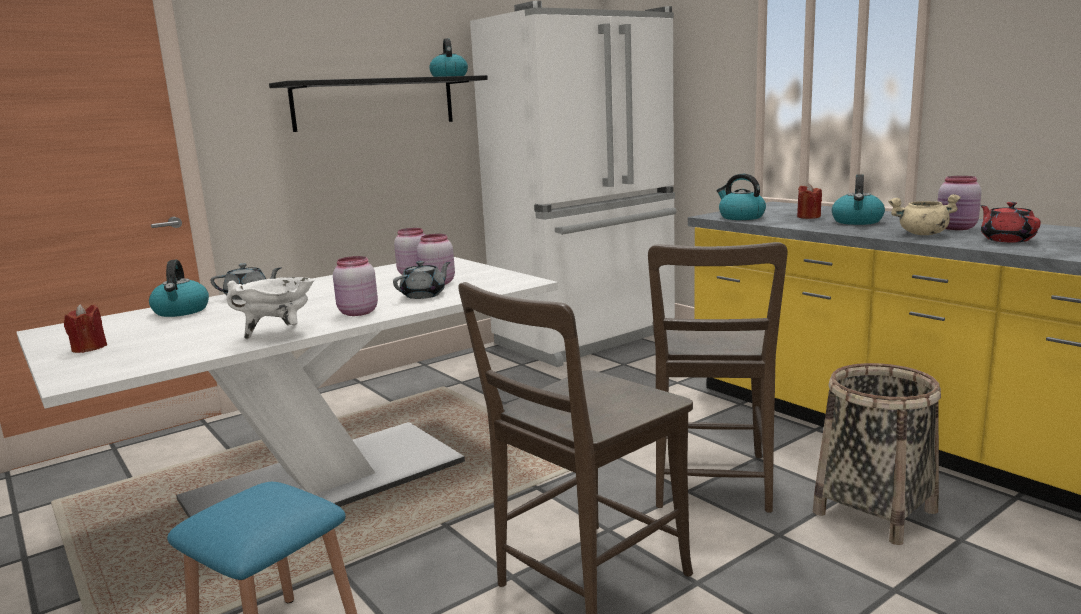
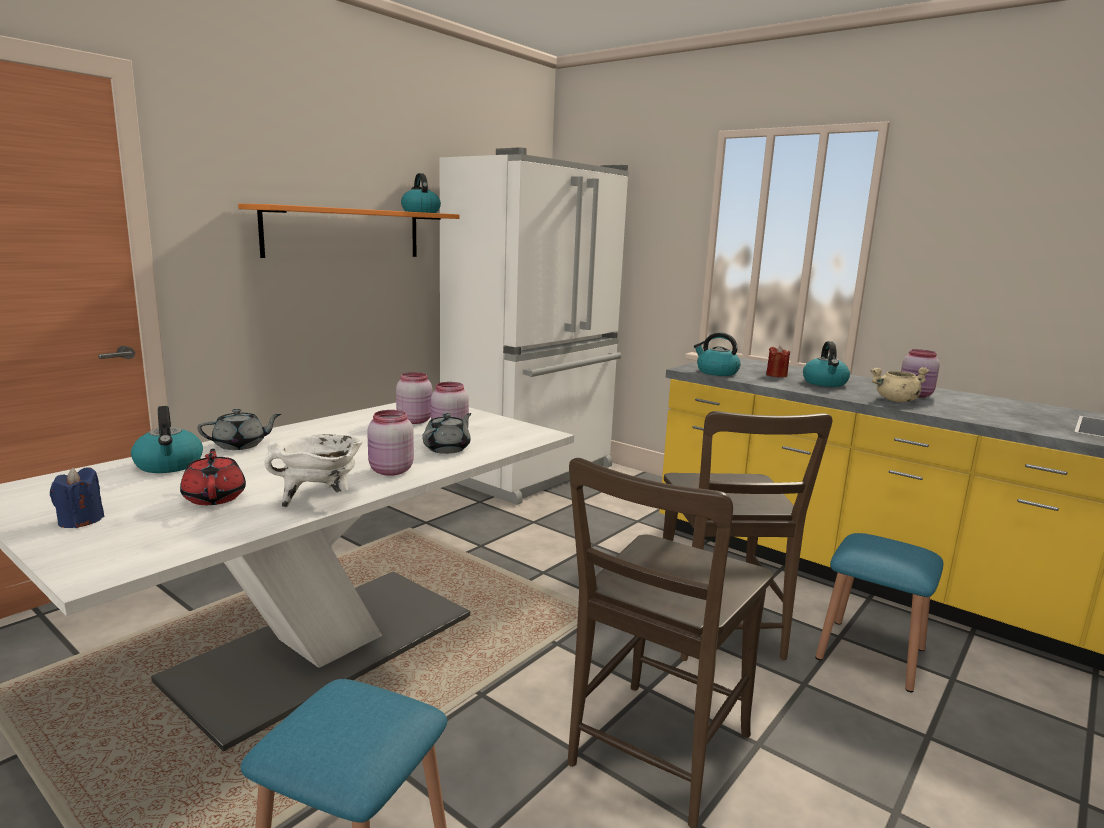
camera: 15 degrees left, 0 degrees up
(89, 348) = (80, 521): red candle -> blue candle
(375, 103) = (344, 233): black shelf -> orange shelf
(874, 511) = (870, 653): basket -> blue stool
(1006, 239) = (970, 410): red teapot -> red teapot (215, 497)

